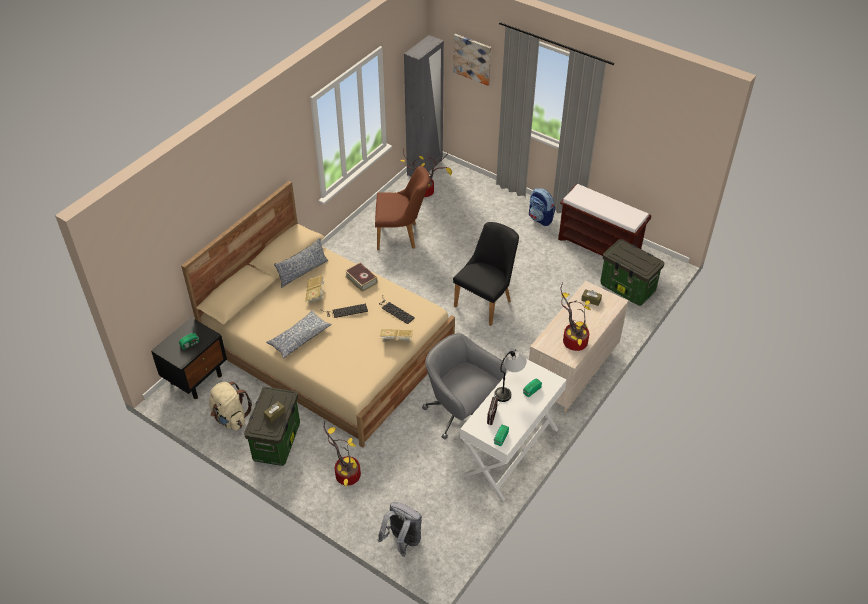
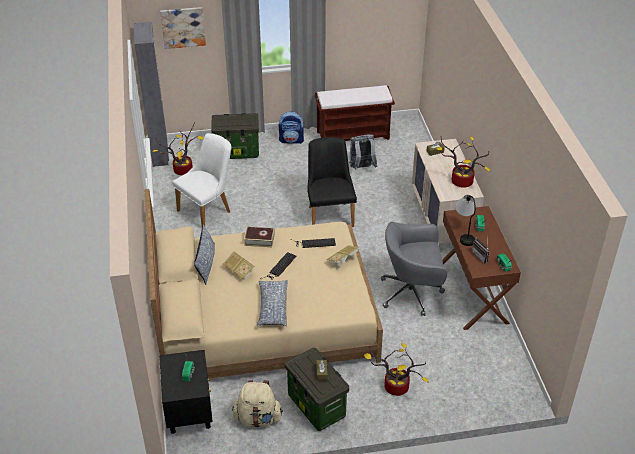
camera: 45 degrees left, 5 degrees down
(401, 236) = (208, 209): brown chair -> white chair
(402, 541) = (487, 396): grey backpack -> grey backpack (361, 168)
(510, 452) = (473, 293): white desk -> brown desk
(628, 288) = (405, 149): storage box -> storage box (237, 151)

